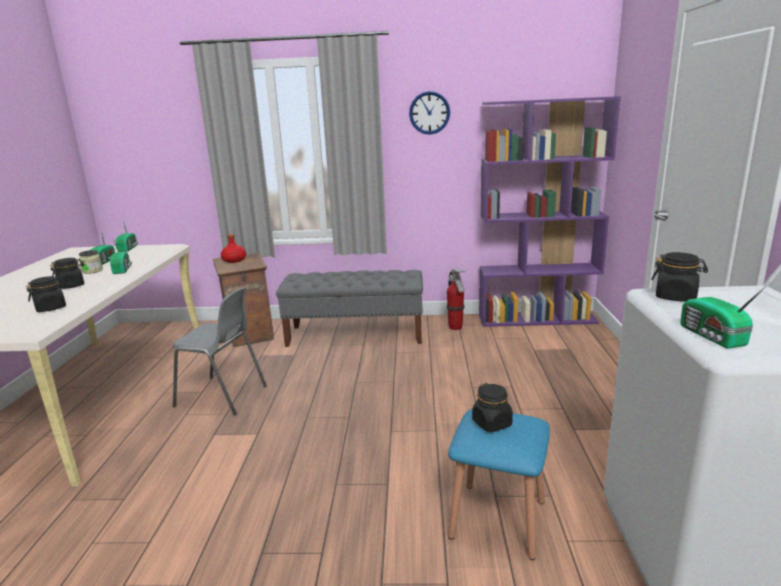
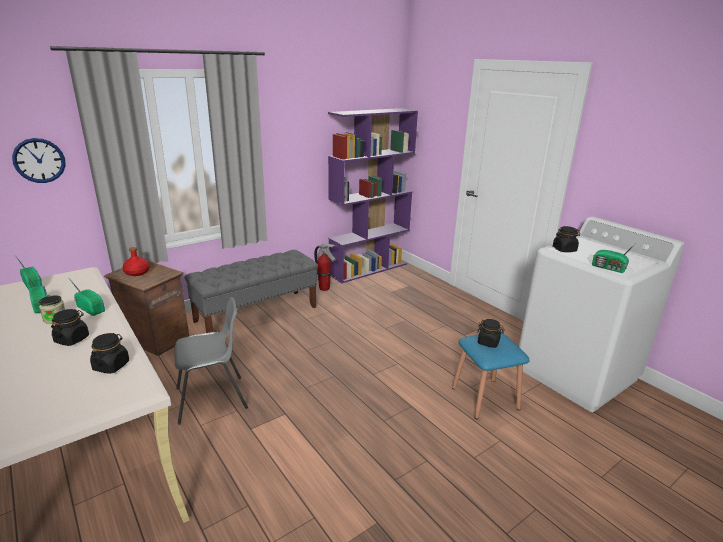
camera: 40 degrees left, 5 degrees up
(429, 113) = (290, 120): wall clock -> wall clock (39, 160)

